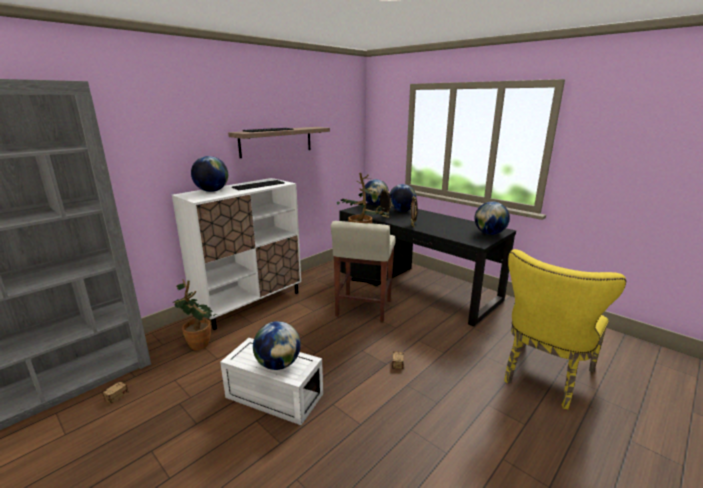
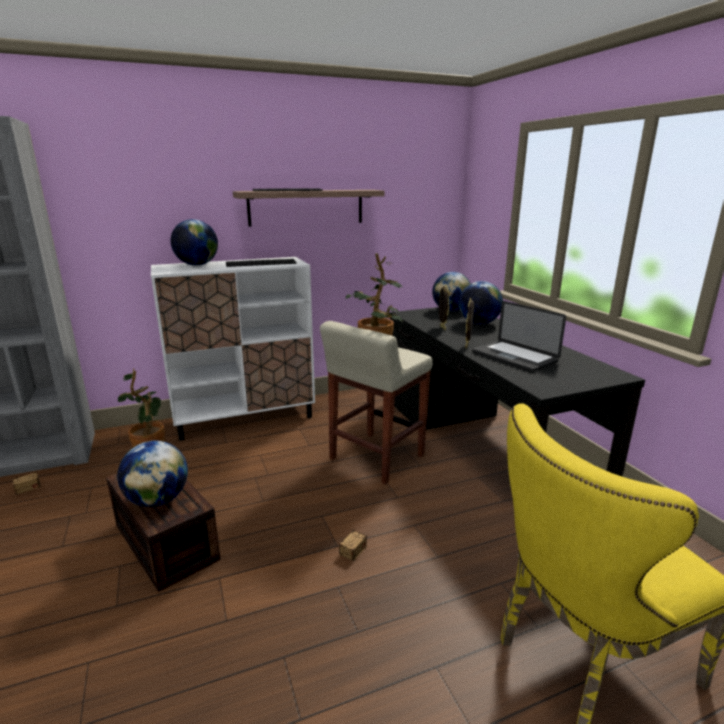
camera: 25 degrees right, 0 degrees up
(272, 396) = (163, 541): white storage box -> brown storage box
(444, 228) = (514, 357): none -> laptop
(489, 233) = (584, 377): globe -> none

